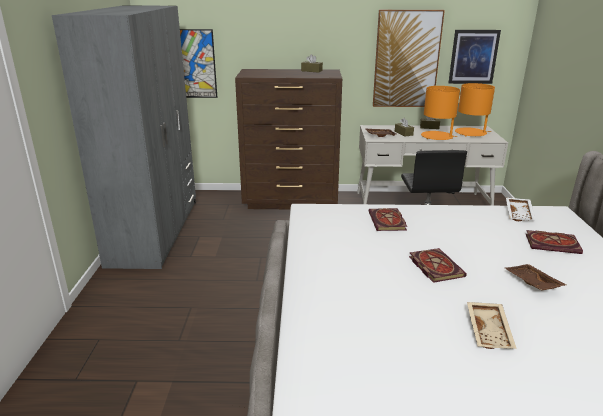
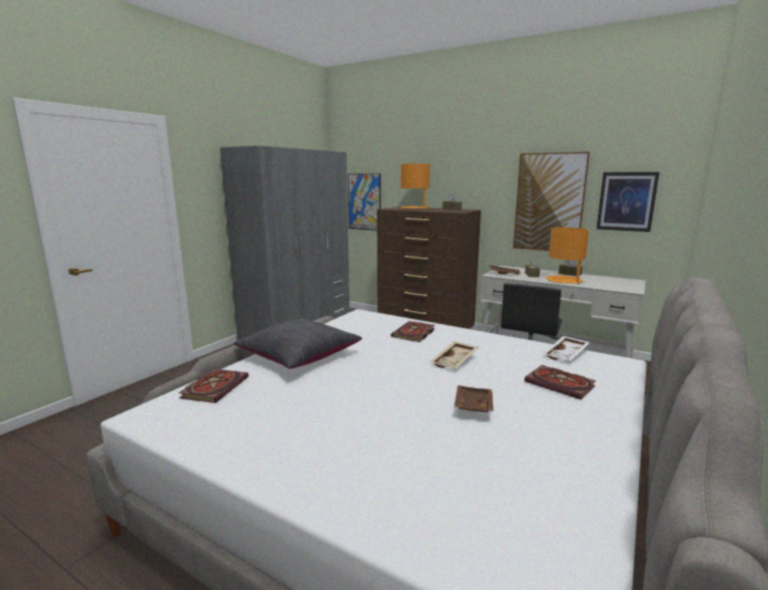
camera: 30 degrees right, 10 degrees down
(333, 277) = (299, 356): none -> black pillow
(434, 266) = (396, 370): book -> book (215, 387)
(471, 133) = (611, 282): orange table lamp -> orange table lamp (414, 208)
(490, 331) = (357, 425): beige tray -> beige tray (455, 361)

